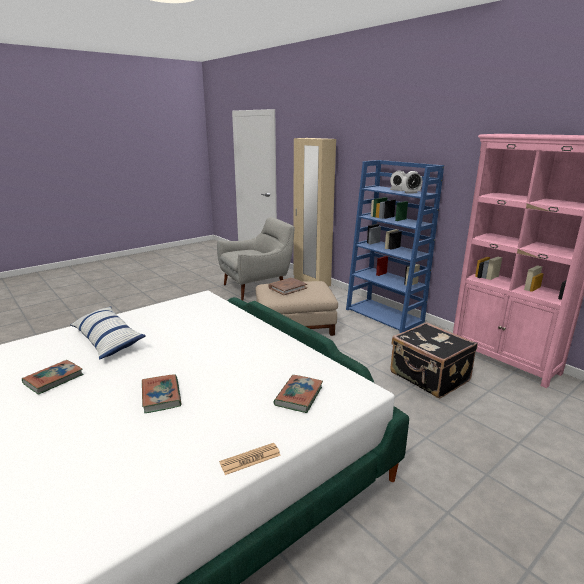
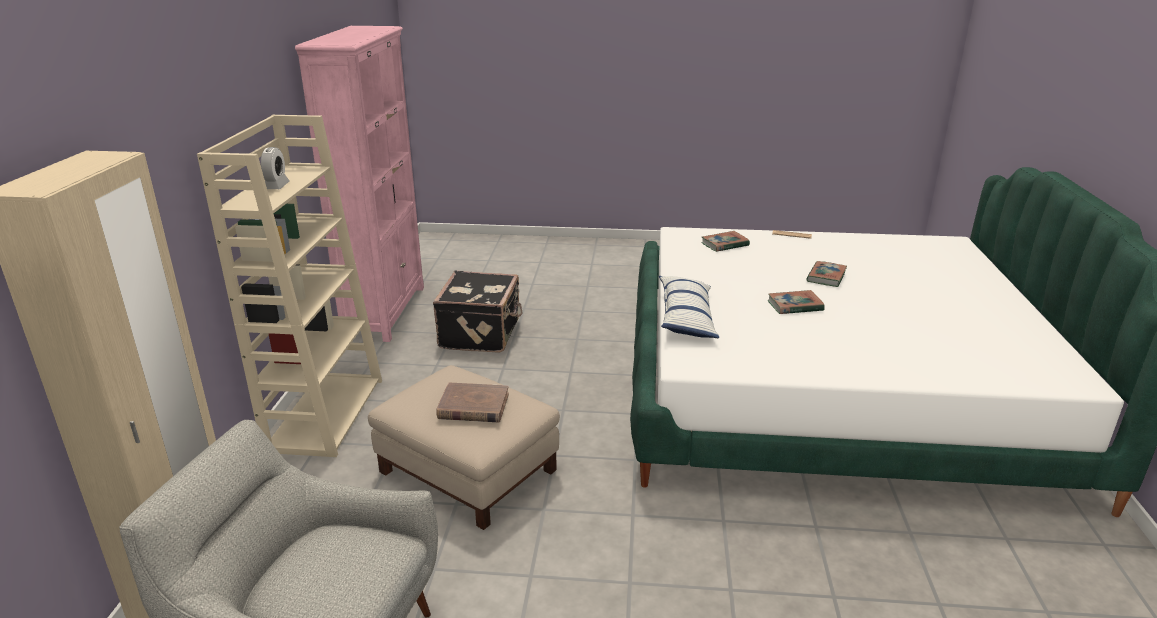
camera: 135 degrees left, 5 degrees up
(54, 379) = (922, 321): book -> book (795, 306)
(107, 340) = (859, 344): pillow -> pillow (686, 317)
(385, 315) = (325, 413): blue bookcase -> beige bookcase
(410, 193) = (294, 176): alarm clock -> none

